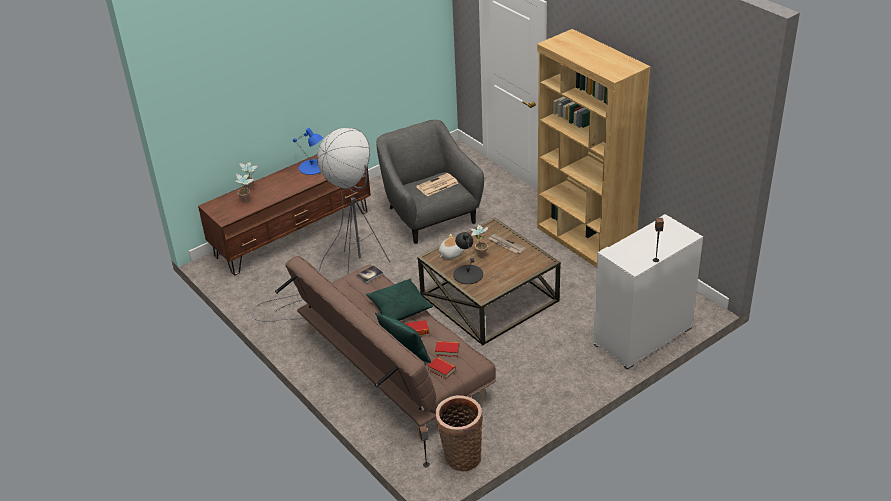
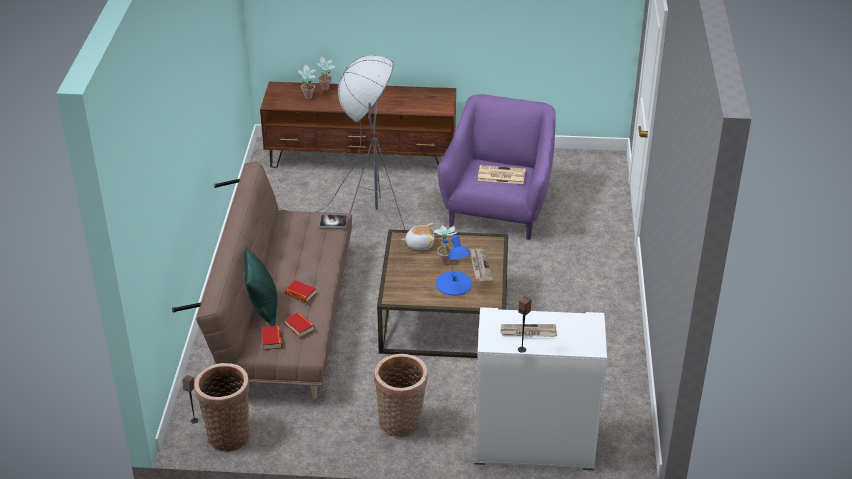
camera: 40 degrees right, 0 degrees up
(312, 167) = (401, 96): blue table lamp -> blue table lamp (454, 284)
(399, 308) = (316, 266): green pillow -> none
(430, 215) = (498, 208): grey armchair -> purple armchair
(468, 274) = (407, 271): black table lamp -> none
(556, 376) = (401, 424): none -> basket
(585, 242) = (609, 320): brown bookcase -> none
(644, 249) = (528, 332): none -> newspaper

